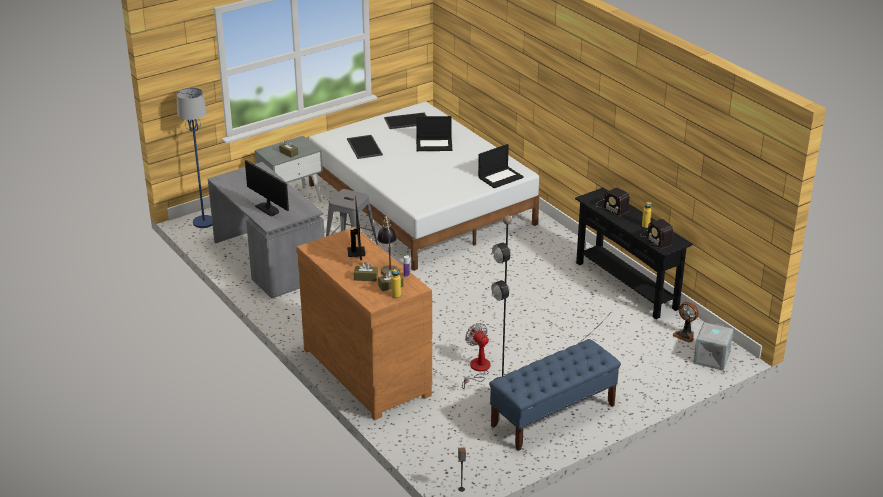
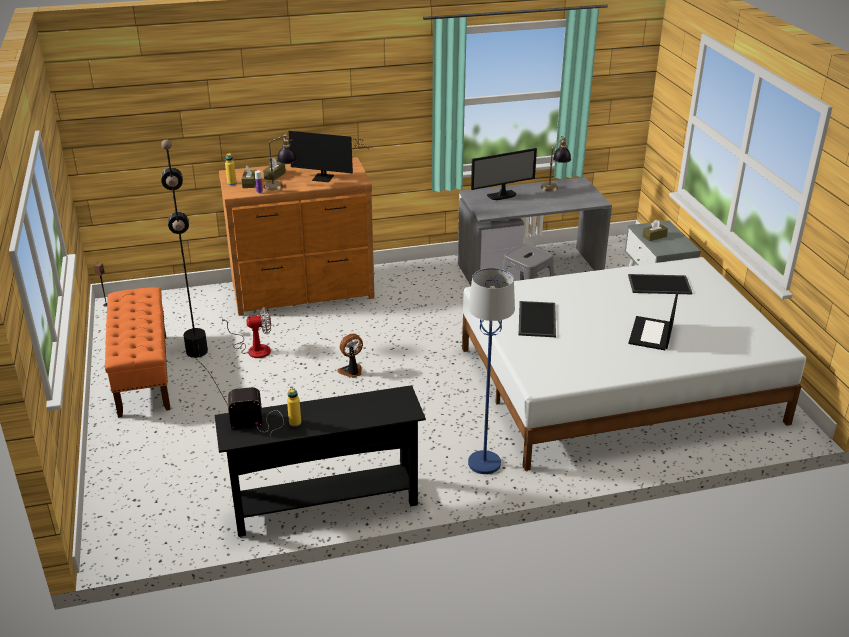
camera: 110 degrees right, 0 degrees up
(204, 222) = (622, 248): blue floor lamp -> blue floor lamp (484, 463)
(234, 189) = (554, 185): none -> table lamp
(407, 121) = (732, 327): tray -> tray (536, 319)
(500, 177) = (534, 365): laptop -> none
(553, 416) = (143, 374): blue bench -> orange bench
(611, 207) = (365, 408): radio -> none
(685, 335) = (181, 520): fan -> fan (351, 371)
(711, 358) = (119, 524): grey storage box -> none

